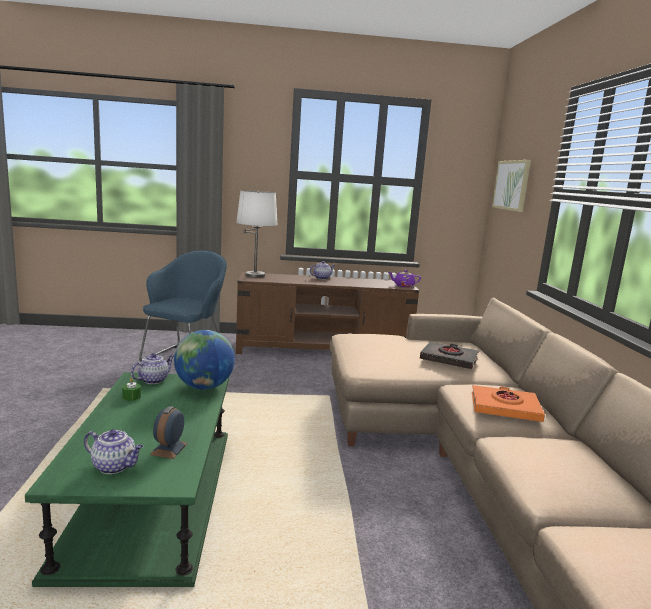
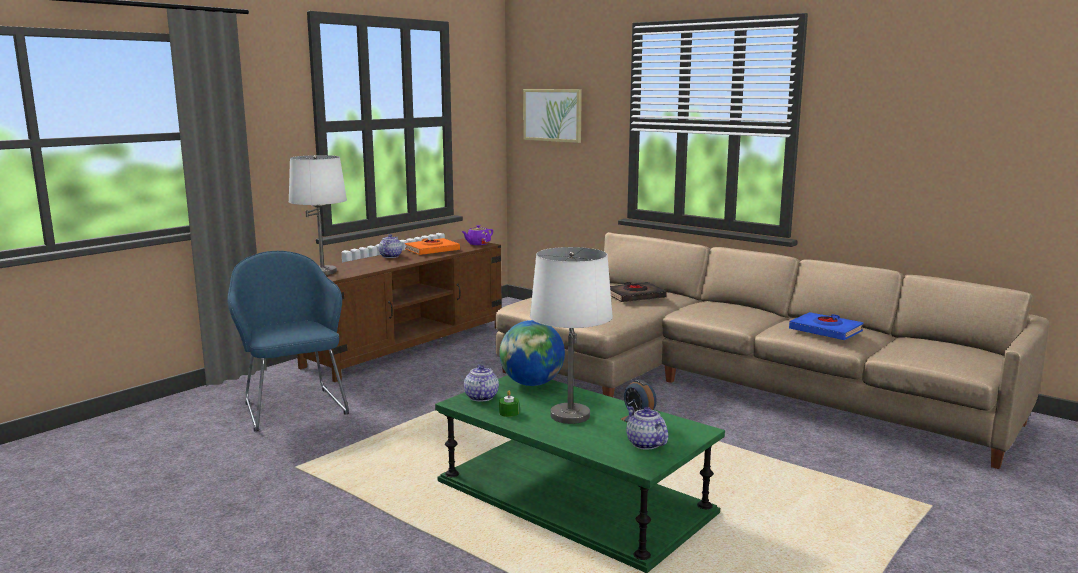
camera: 45 degrees left, 0 degrees up
(115, 466) = (644, 443): teapot -> teapot turned 90 degrees counterclockwise
(150, 418) = (569, 415): none -> white table lamp
(505, 408) = (736, 313): orange book -> orange book (432, 250)
(553, 467) = (825, 331): none -> blue book

